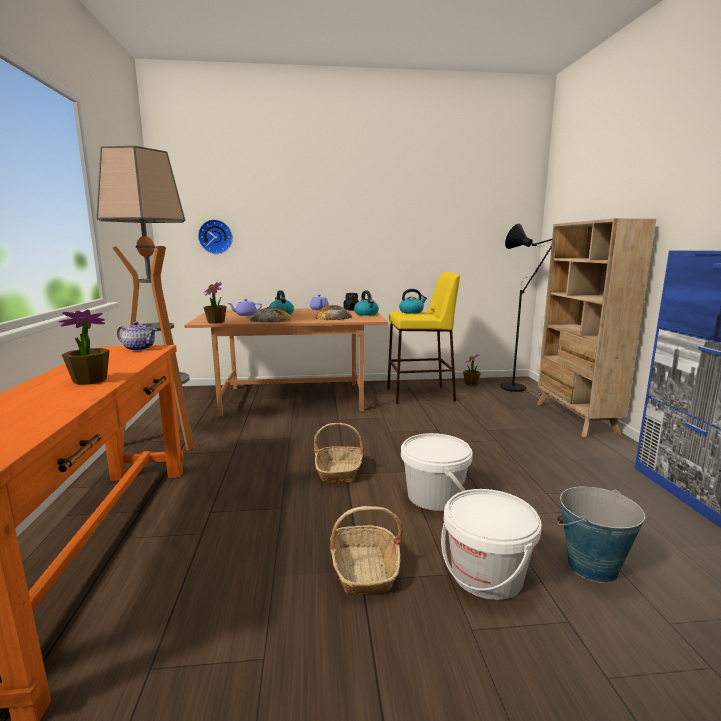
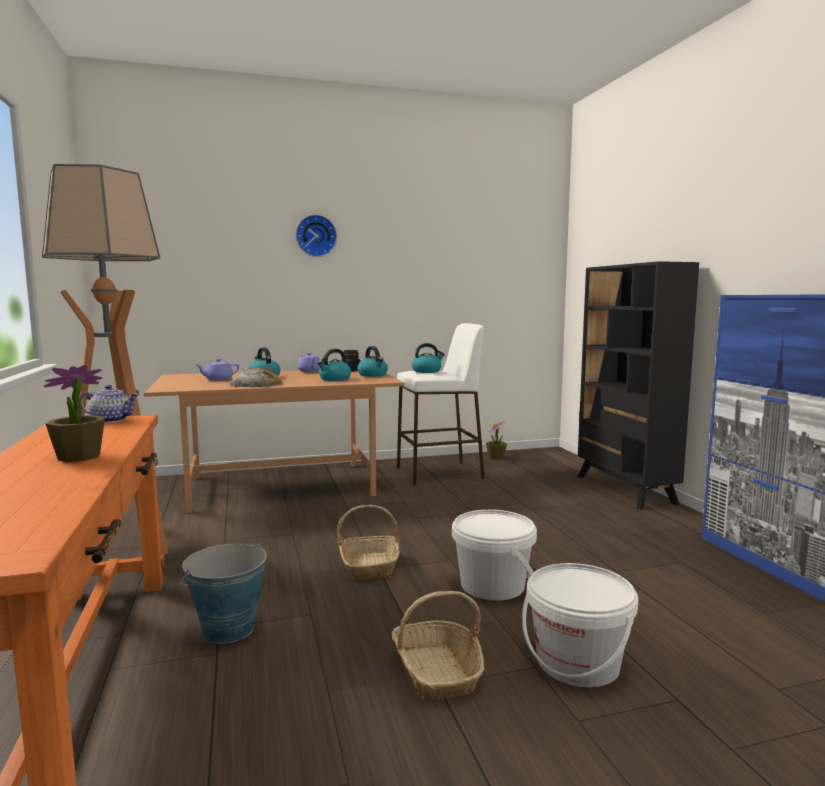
camera: 10 degrees left, 5 degrees down
(216, 237) = (172, 280): wall clock -> wall clock (316, 236)
(216, 322) = (185, 388): potted plant -> none
(333, 317) = (334, 379): bread -> kettle
(420, 394) = (440, 473): yellow stool -> white stool
(518, 388) = (552, 461): black floor lamp -> none
(575, 418) = (624, 490): beige bookcase -> black bookcase
(592, 566) = (686, 642): bucket -> bucket (228, 629)

